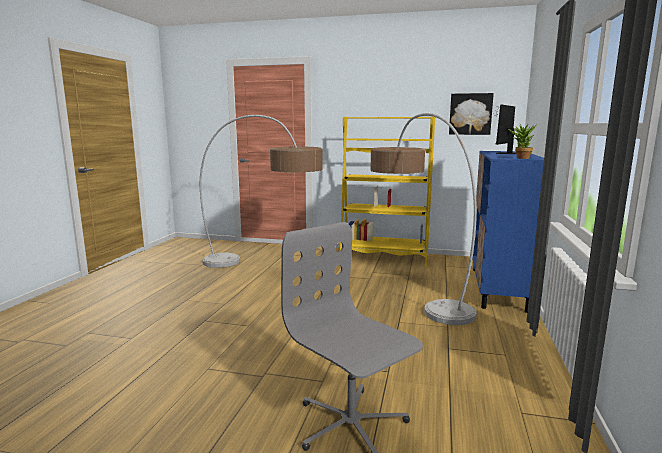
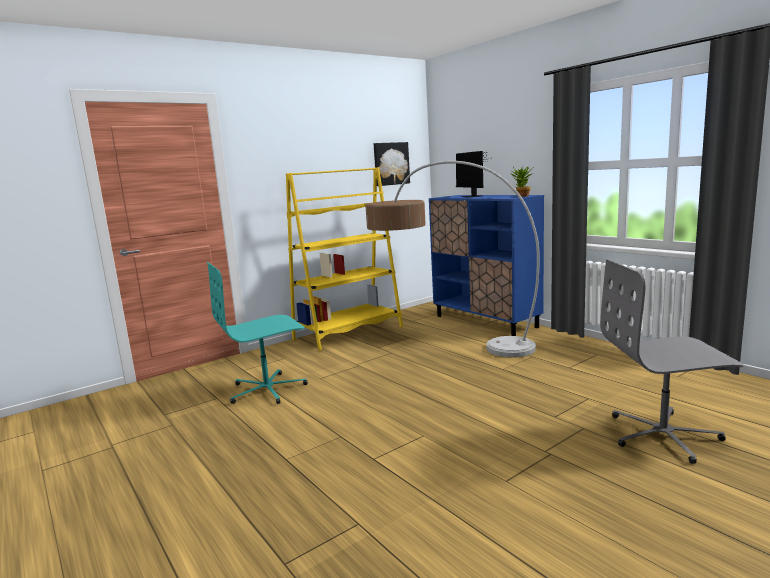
camera: 50 degrees left, 0 degrees up
(265, 268) = (267, 389): floor lamp -> turquoise office chair

